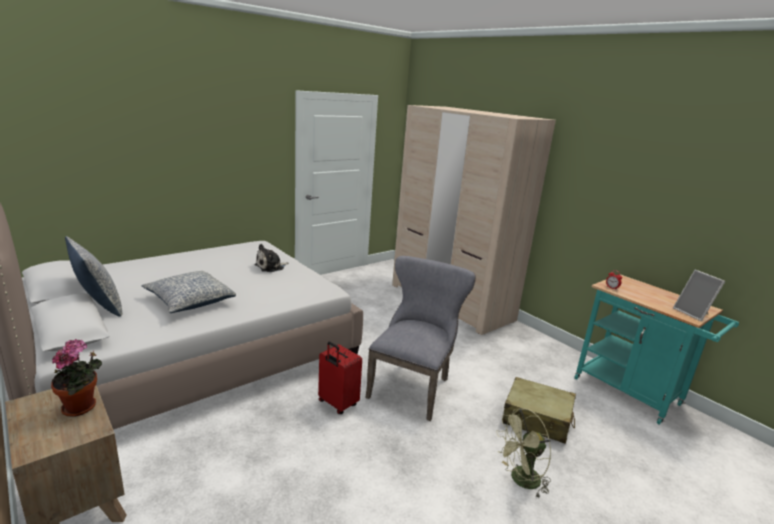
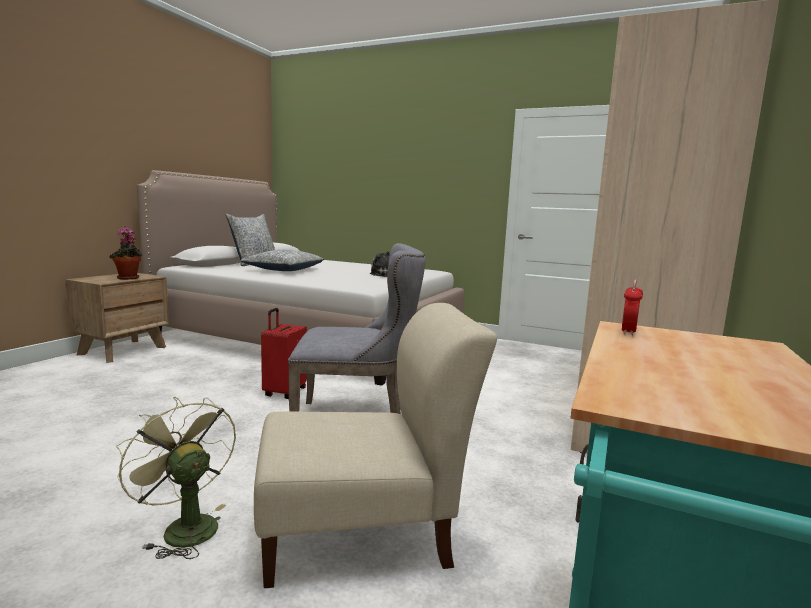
camera: 65 degrees right, 10 degrees down
(537, 419) = (364, 532): beige suitcase -> beige chair
(693, 313) = (683, 407): picture frame -> none

